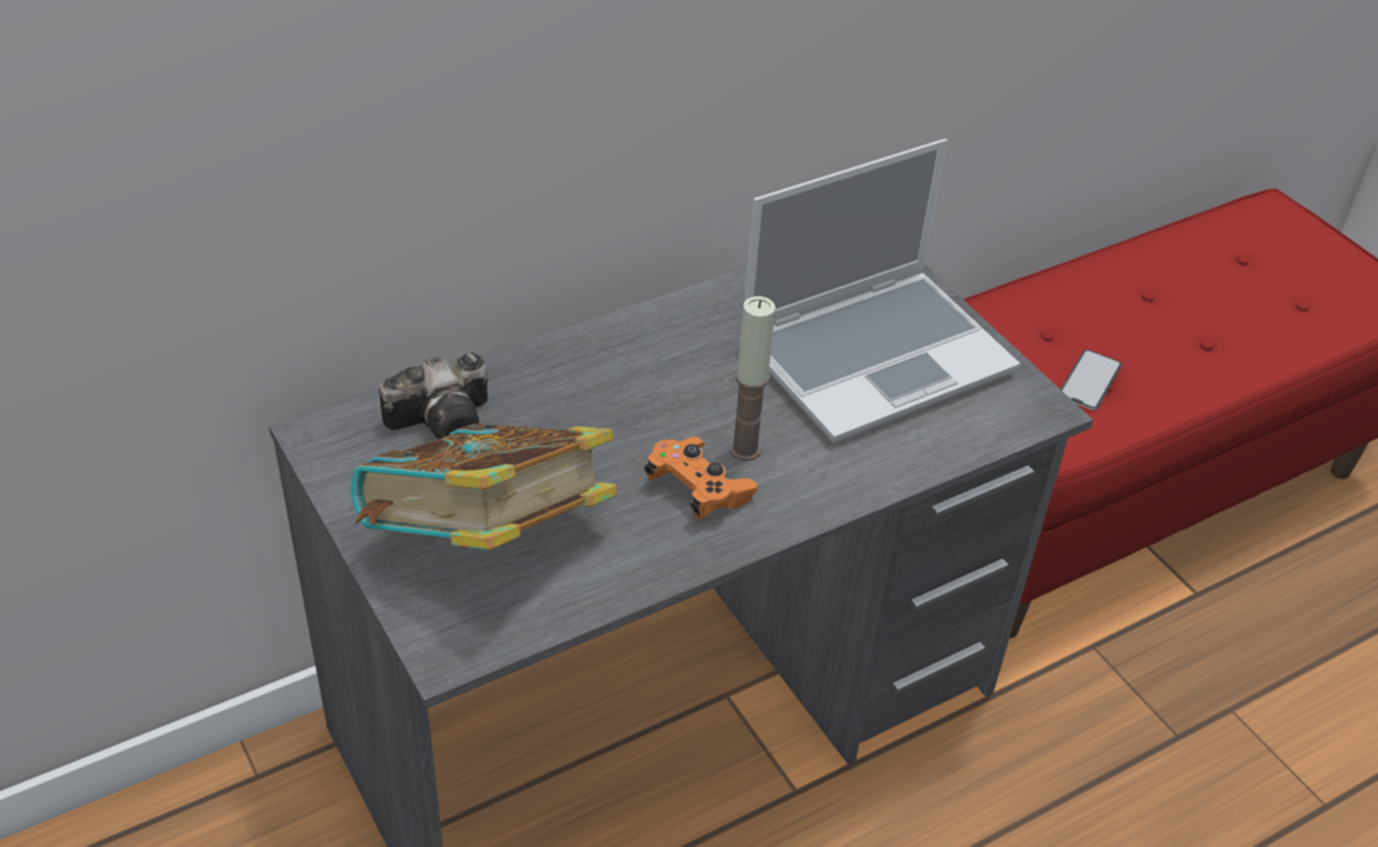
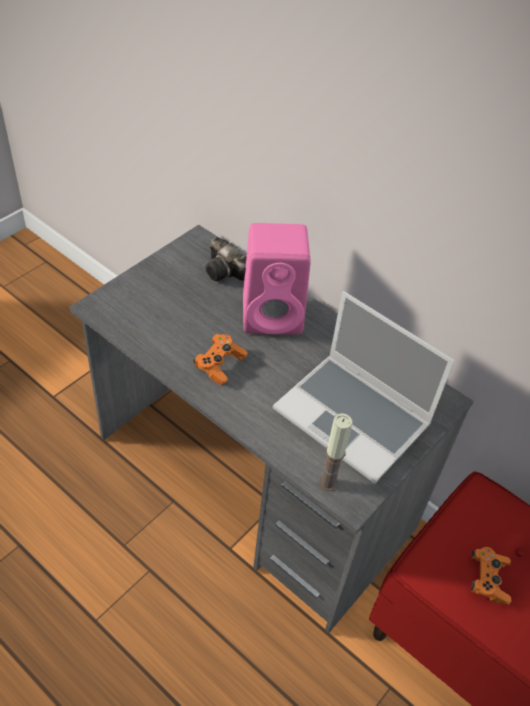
camera: 70 degrees right, 5 degrees up
(487, 544) = (158, 303): book -> none
(600, 384) = (274, 315): none -> pink speaker
(745, 449) = (255, 376): candle -> candle (328, 483)
(1089, 380) = (488, 580): phone -> orange game controller

